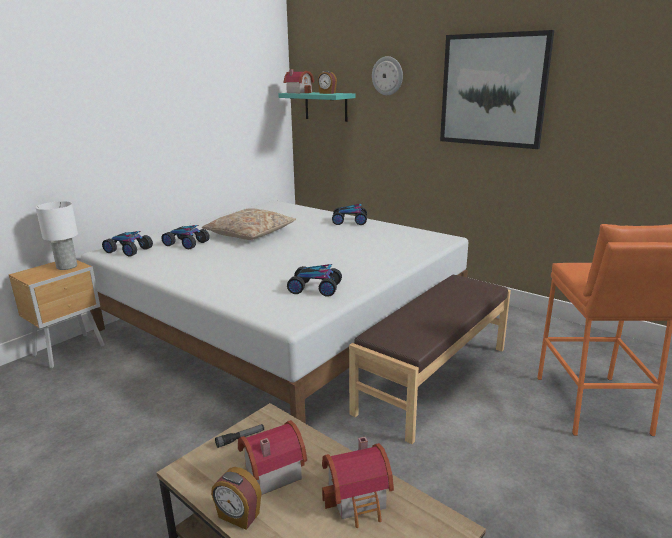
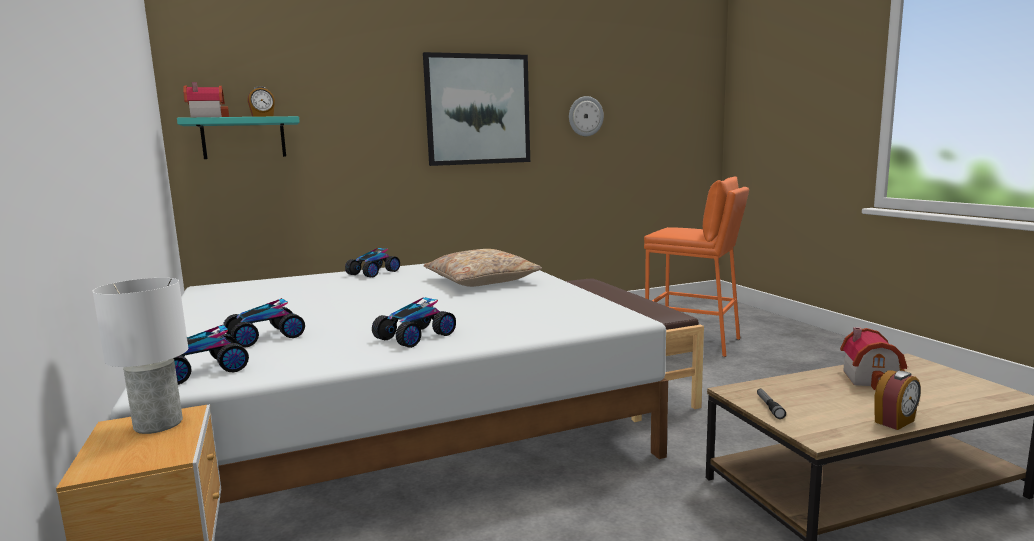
camera: 60 degrees left, 10 degrees down
(250, 233) = (308, 307): beige pillow -> beige pillow (481, 281)
(270, 471) = (828, 402): toy house -> none
(315, 288) = (552, 303): toy car -> toy car (414, 336)
(387, 76) = (347, 96): wall clock -> wall clock (585, 116)

